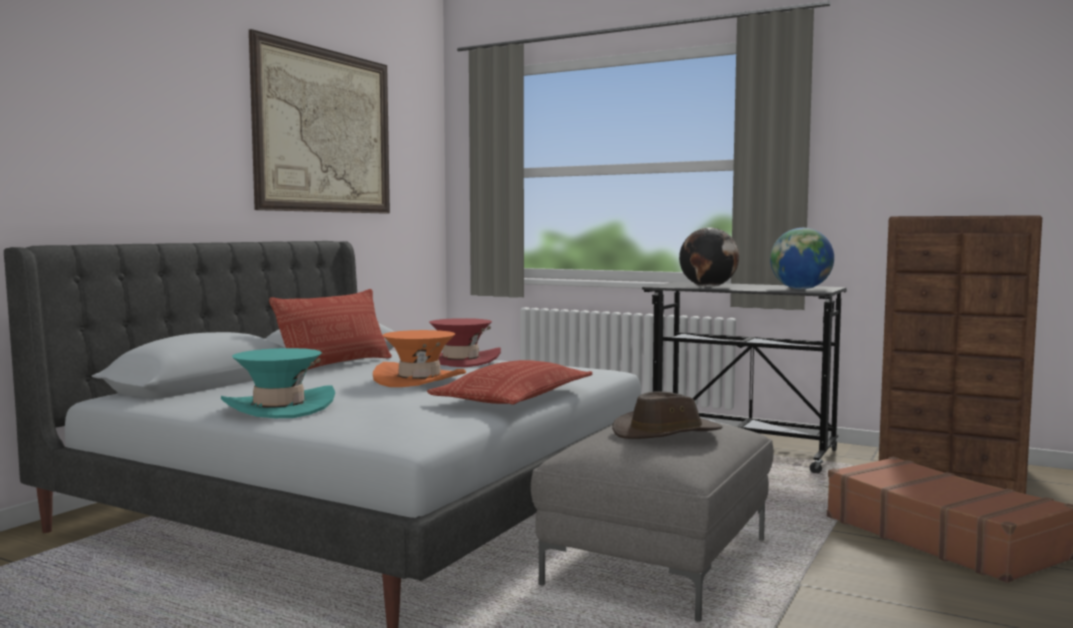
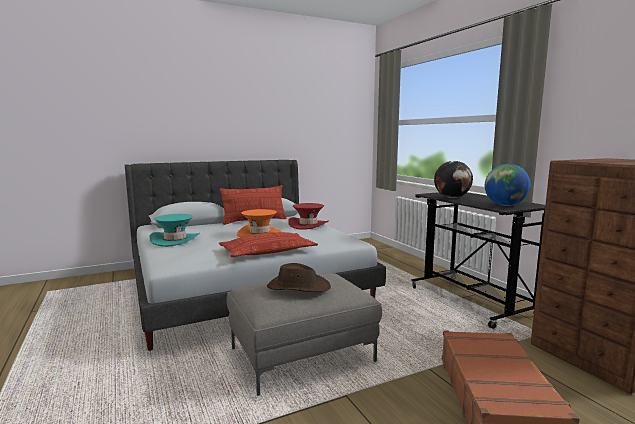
camera: 35 degrees right, 5 degrees up
(325, 131) = (290, 106): picture -> none

